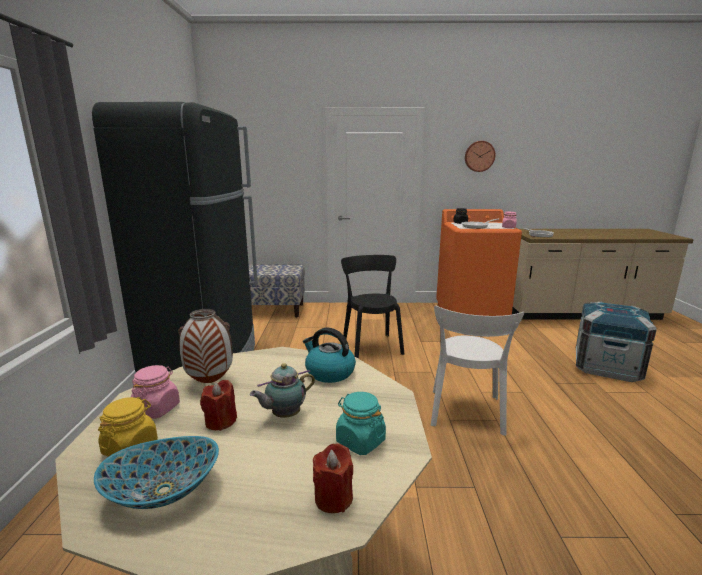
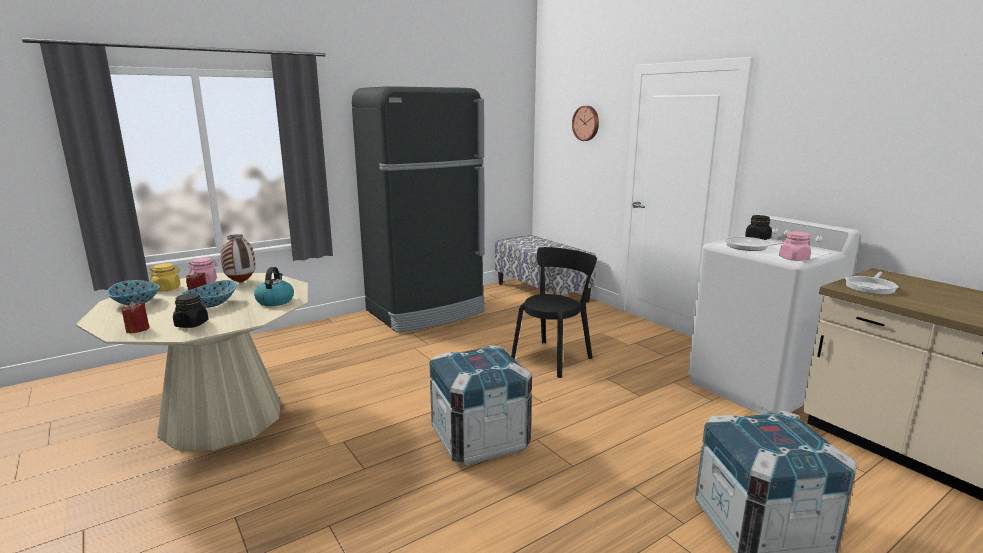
camera: 55 degrees right, 0 degrees up
(284, 415) = (212, 304): teapot -> bowl
(360, 441) = (192, 324): turquoise jar -> black jar
(466, 413) = (480, 439): white chair -> crate
(471, 313) = (757, 387): orange washing machine -> white washing machine
(479, 156) = (833, 134): wall clock -> wall clock (586, 123)

